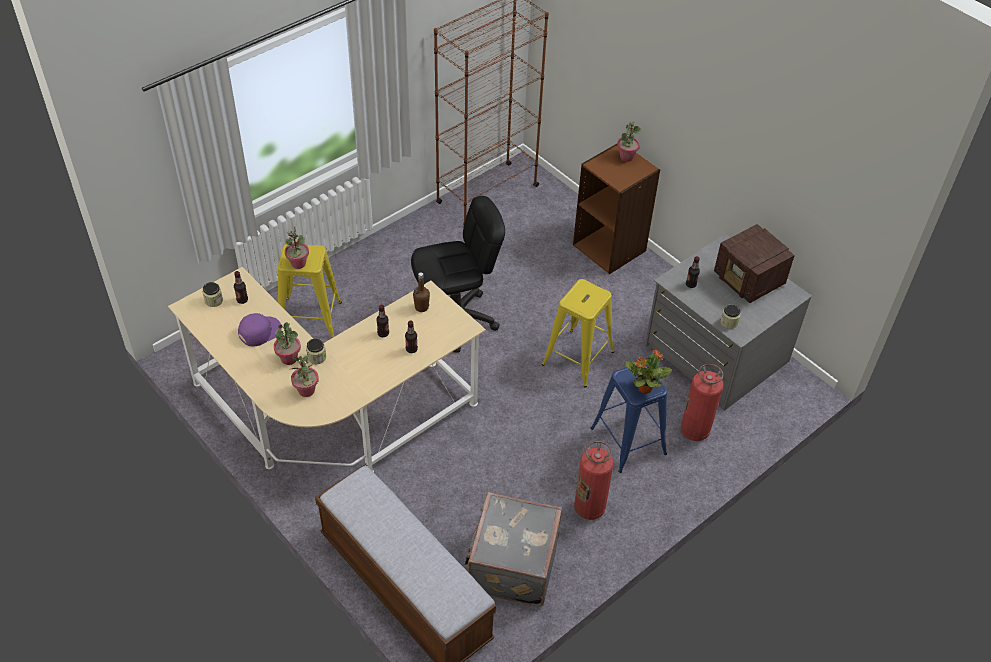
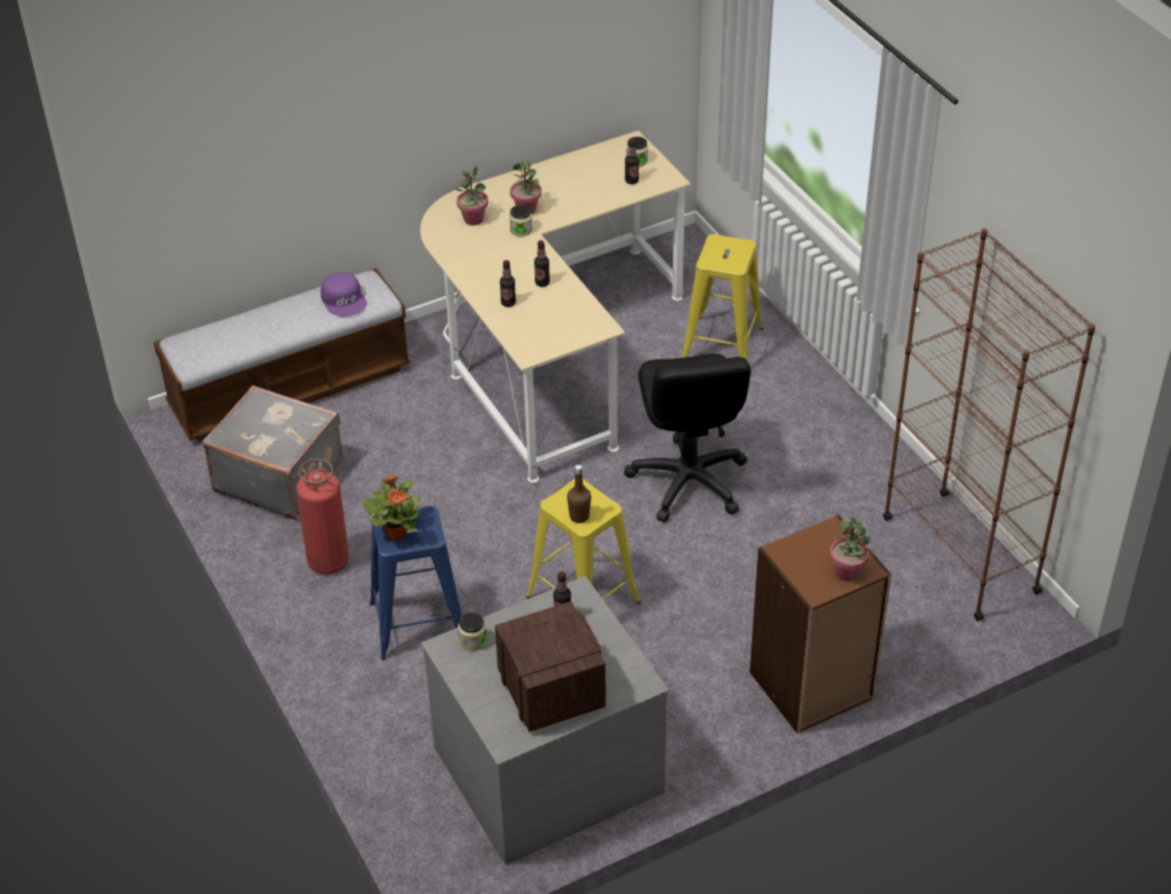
camera: 105 degrees right, 5 degrees down
(259, 331) = (577, 191): purple cap -> purple cap (344, 299)
(298, 264) = (714, 249): potted plant -> none
(421, 307) = (577, 318): brown bottle -> brown bottle (579, 516)
(694, 430) = (410, 702): fire extinguisher -> none
(749, 281) = (551, 690): radio -> radio turned 90 degrees clockwise

